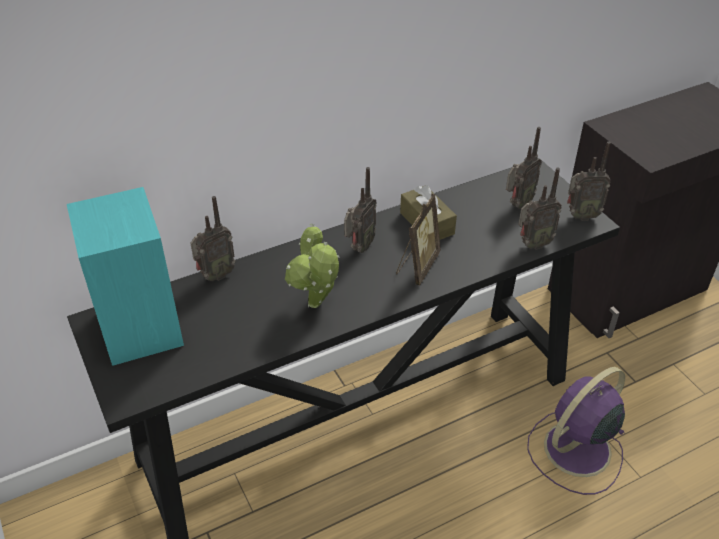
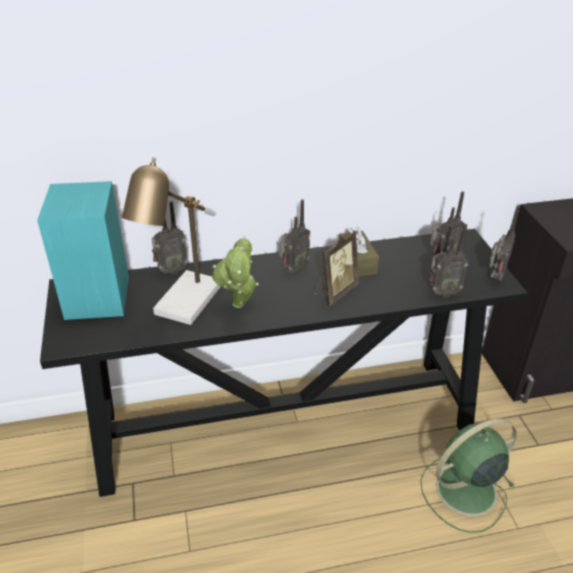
camera: 15 degrees right, 5 degrees down
(252, 318) = (185, 306): none -> table lamp
(575, 450) = (463, 491): purple fan -> green fan
(580, 215) = (494, 278): radio -> radio turned 75 degrees counterclockwise

